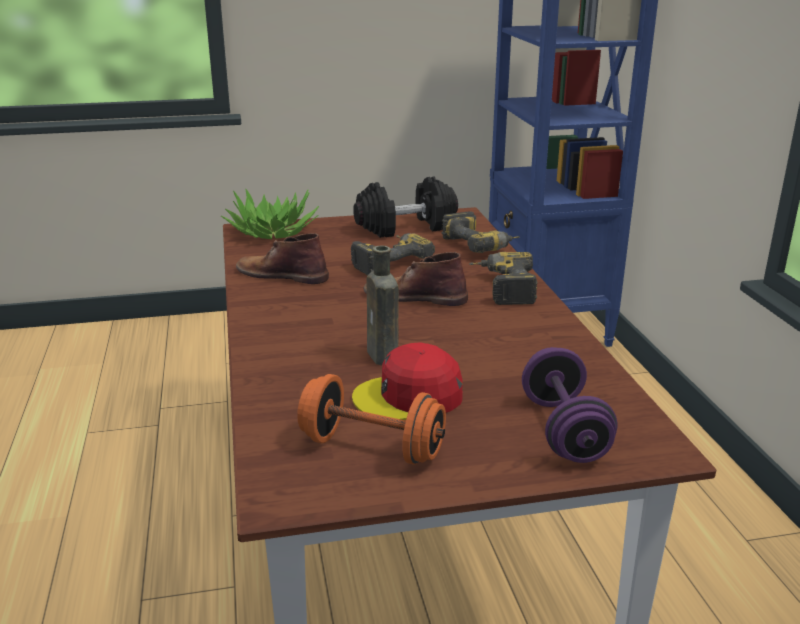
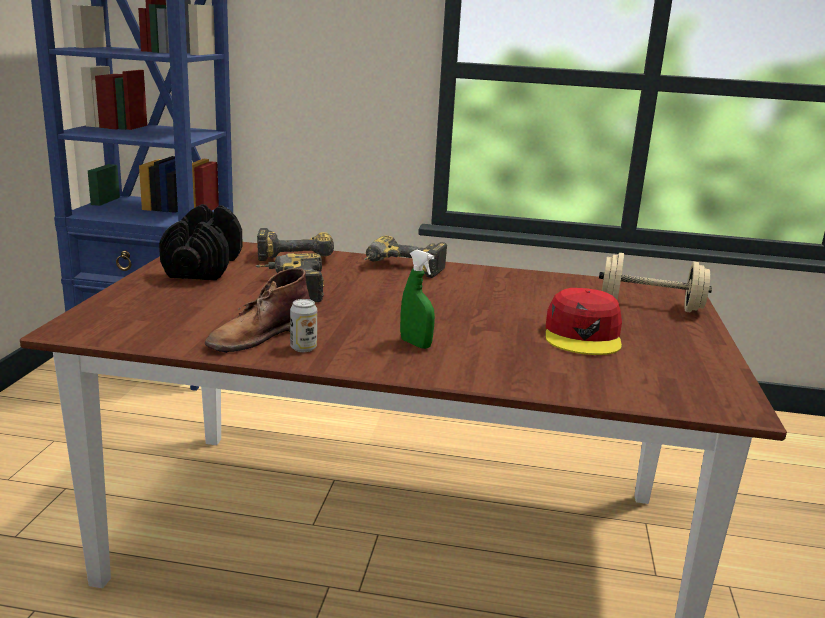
camera: 70 degrees left, 5 degrees down
(268, 292) = (303, 348): none -> can
(273, 231) = (108, 318): potted plant -> none
(312, 326) = (415, 344): none -> green spray bottle
(372, 447) = (662, 362): orange dumbbell -> none
(383, 357) = (505, 330): brown bottle -> none
(414, 297) = (387, 297): brown boot -> none
(564, 430) = (650, 305): purple dumbbell -> beige dumbbell

